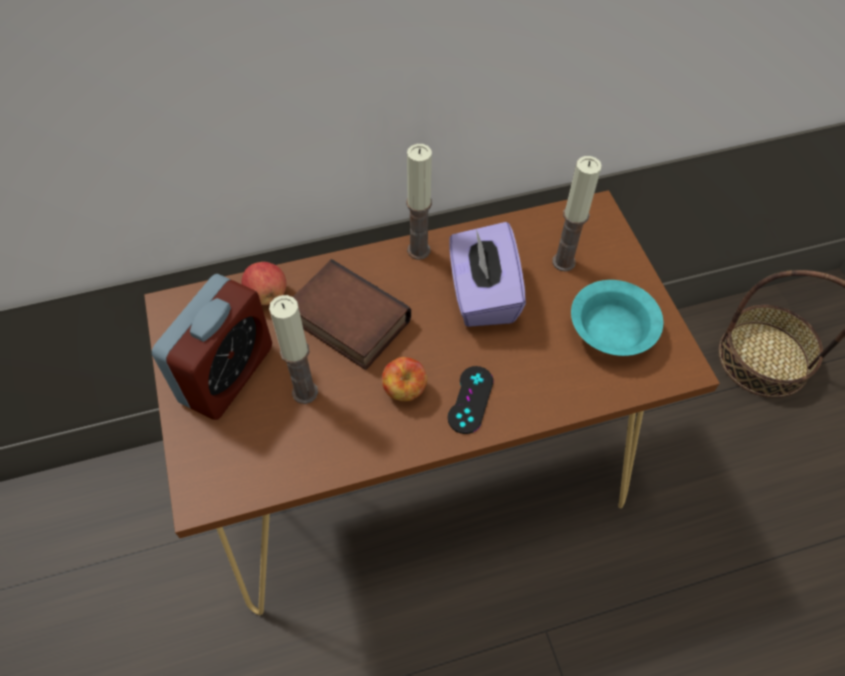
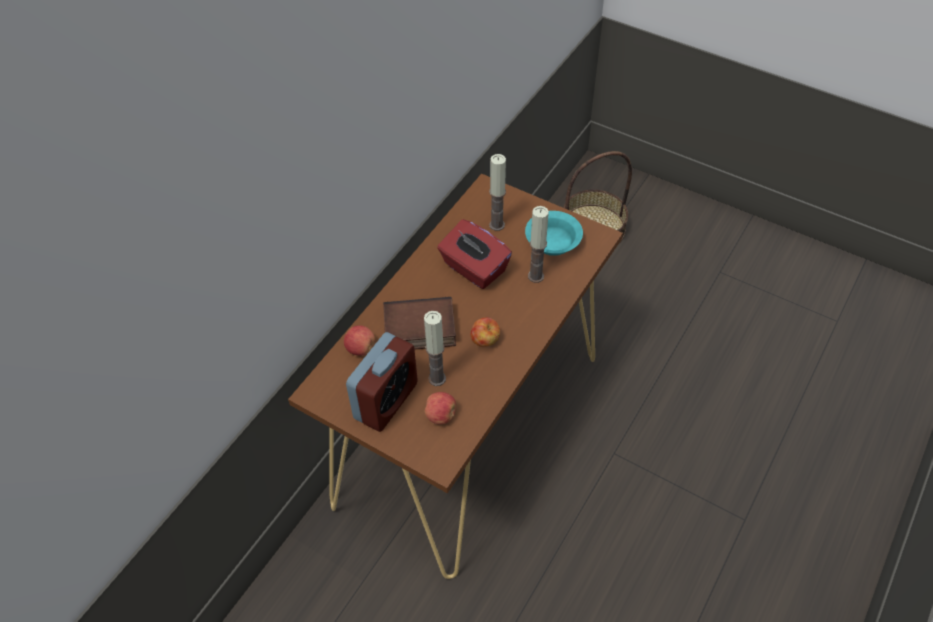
camera: 40 degrees left, 5 degrees down
(227, 374) = (386, 401): alarm clock -> alarm clock turned 45 degrees clockwise
(262, 439) = (441, 415): none -> apple
(419, 250) = (417, 269): candle -> candle (535, 276)
(470, 399) = (521, 321): black game controller -> none
(482, 294) = (474, 268): purple tissue box -> red tissue box

